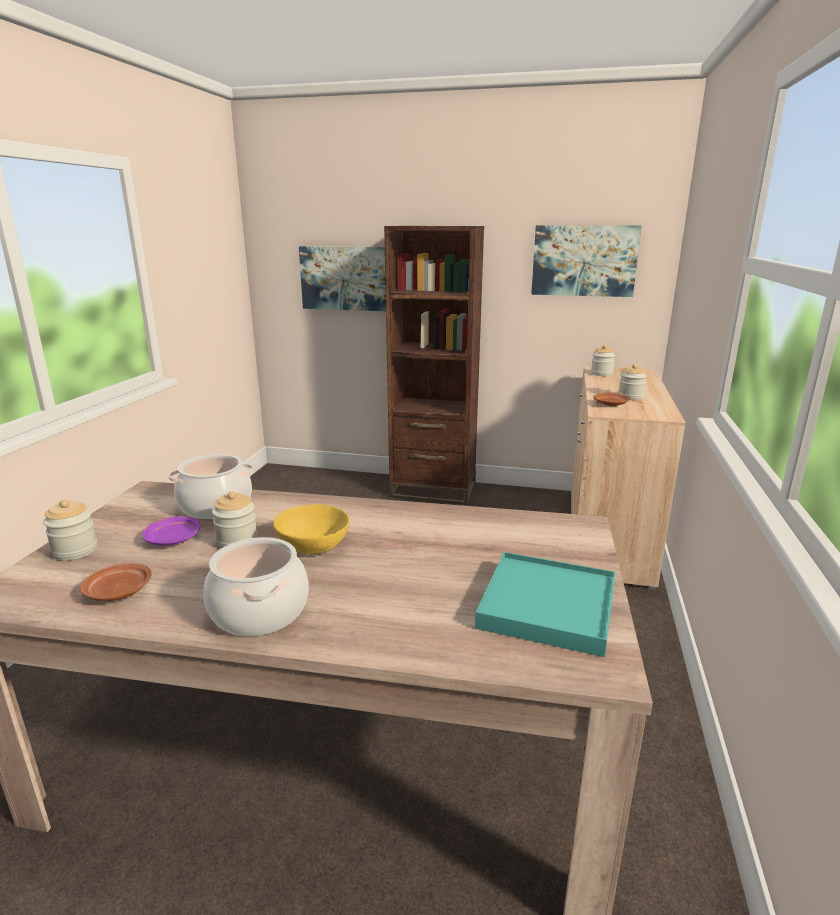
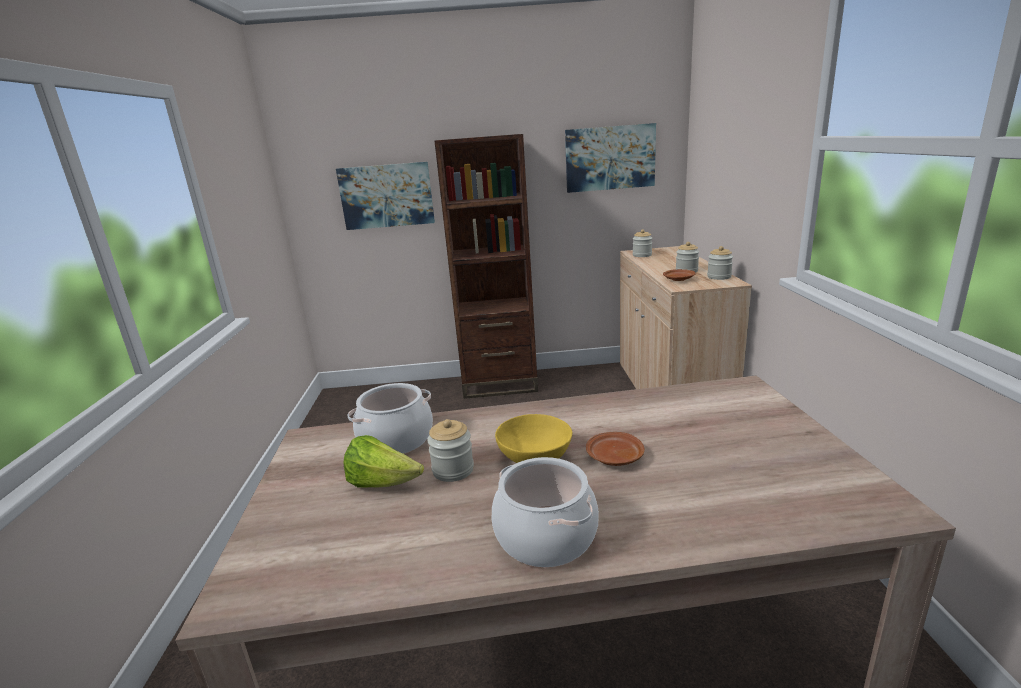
camera: 15 degrees left, 0 degrees up
(75, 550) = (282, 521): jar -> jar (719, 277)
(118, 592) = (376, 555): brown plate -> brown plate (614, 458)
(173, 539) = (383, 483): purple plate -> lettuce
(547, 606) = (792, 464): turquoise tray -> none

